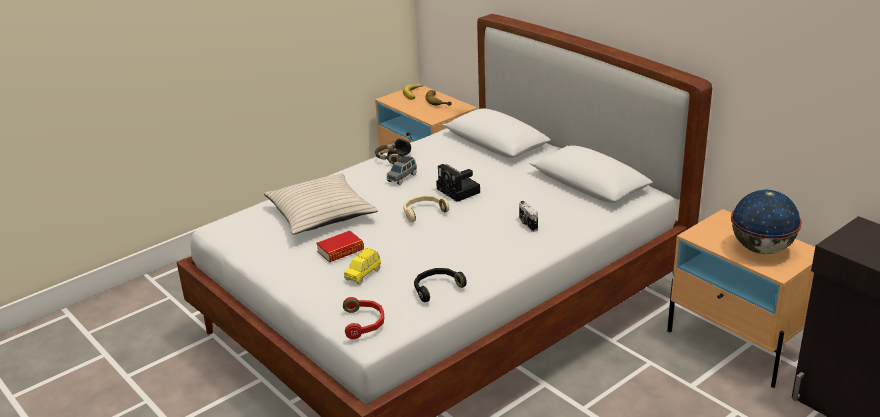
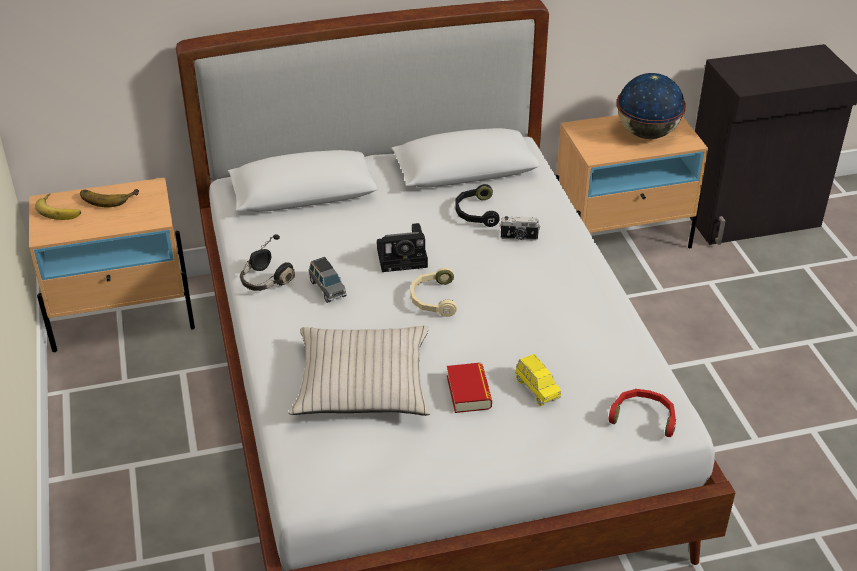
camera: 65 degrees left, 10 degrees up
(436, 288) = (607, 342): black headphones -> black headphones (475, 213)

